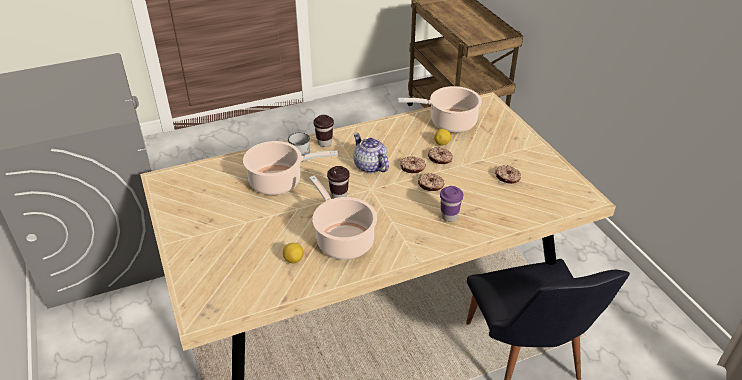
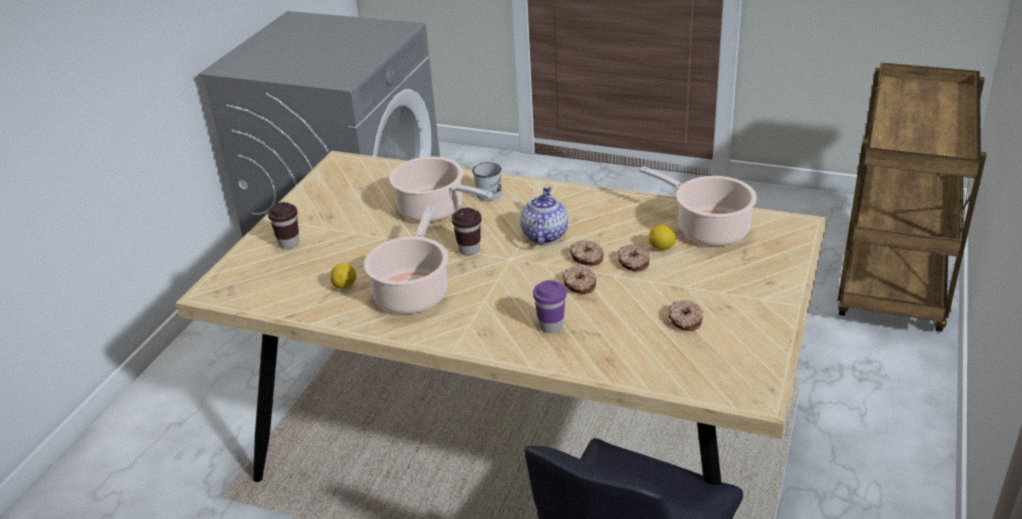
camera: 45 degrees right, 5 degrees down
(324, 143) = (531, 192): brown cup -> brown cup (289, 243)

